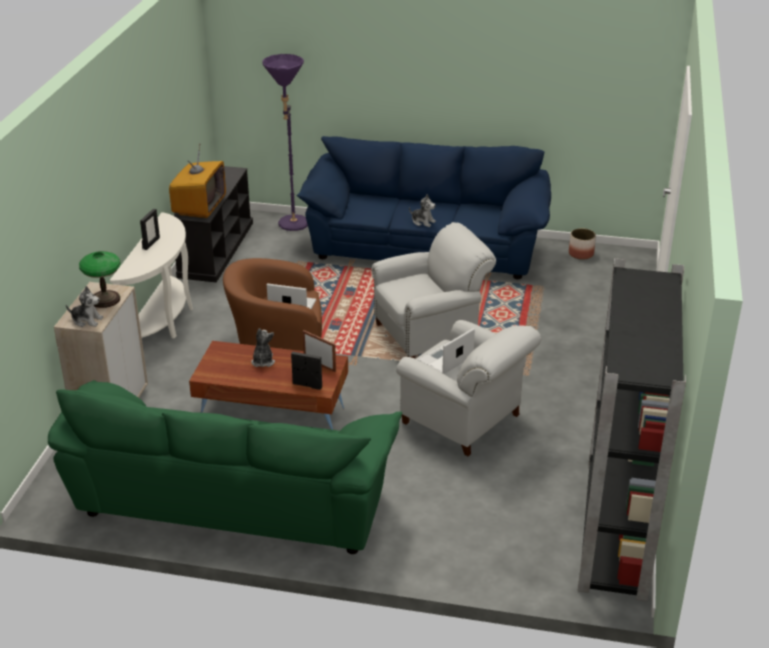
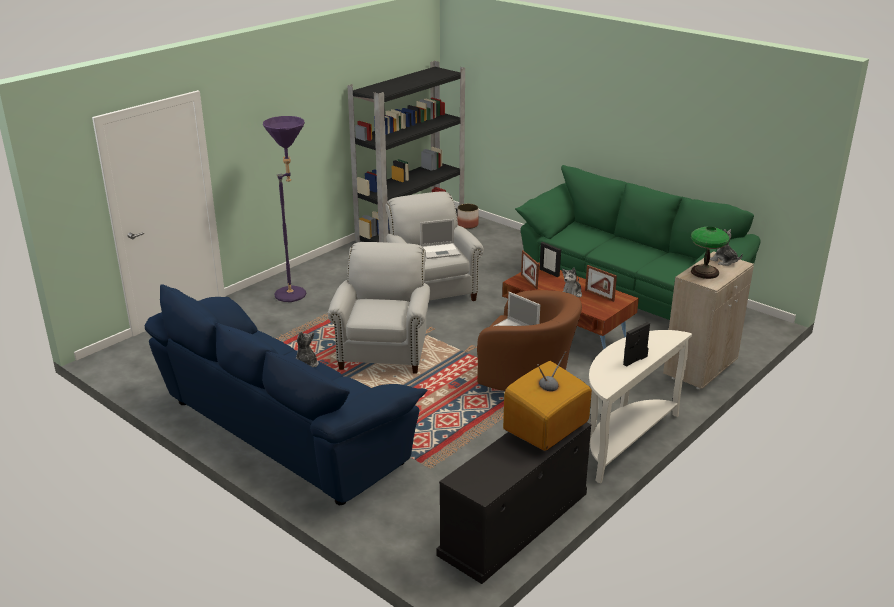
camera: 150 degrees left, 5 degrees down
(232, 370) = (599, 295): none -> picture frame
(292, 227) = (392, 527): purple floor lamp -> purple floor lamp (295, 292)
(430, 334) = (384, 350): white armchair -> white armchair turned 90 degrees clockwise
(581, 254) = (148, 377): planter -> planter (467, 225)

